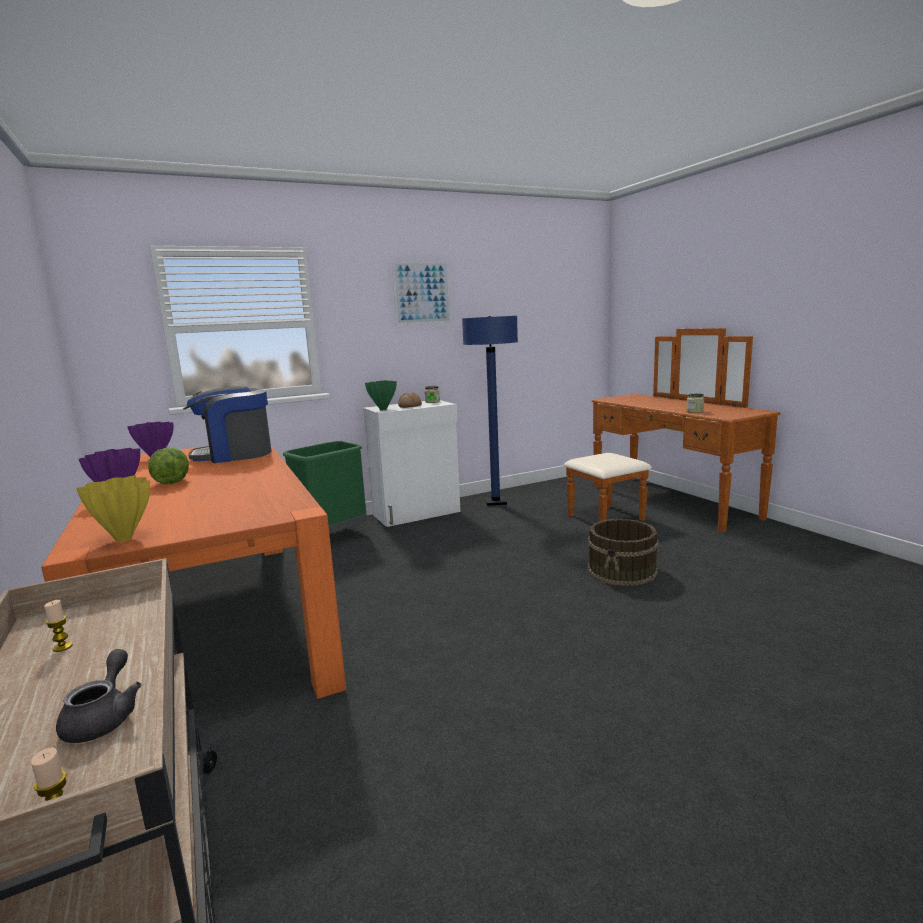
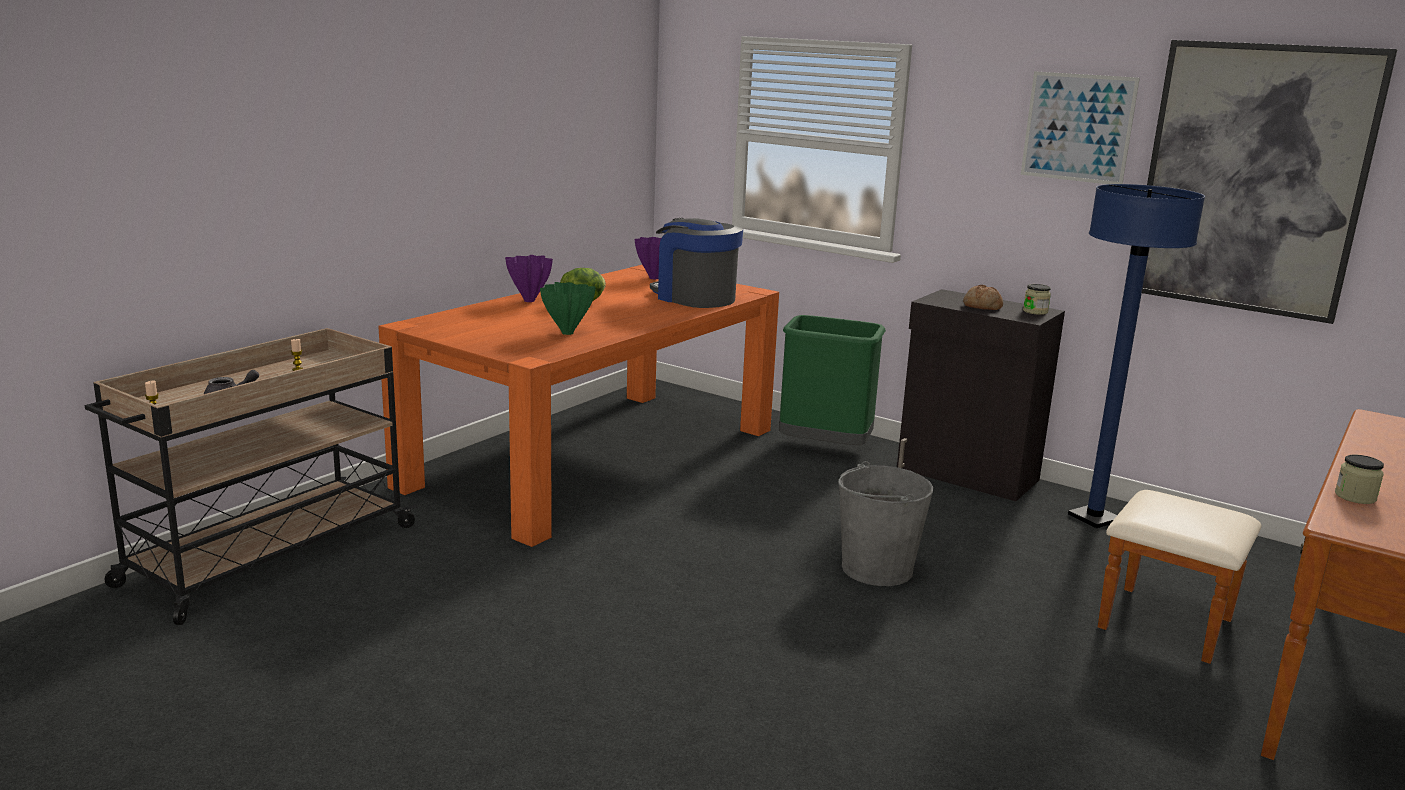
camera: 60 degrees right, 5 degrees up
(124, 539) = (437, 329): yellow vase -> none
(383, 410) = (935, 299): green vase -> green vase (566, 333)
(417, 513) = (967, 475): white cabinet -> black cabinet
(504, 563) = (876, 569): none -> grey bucket
(506, 309) = (1253, 179): none -> picture
(622, 570) = (954, 663): brown bucket -> none

